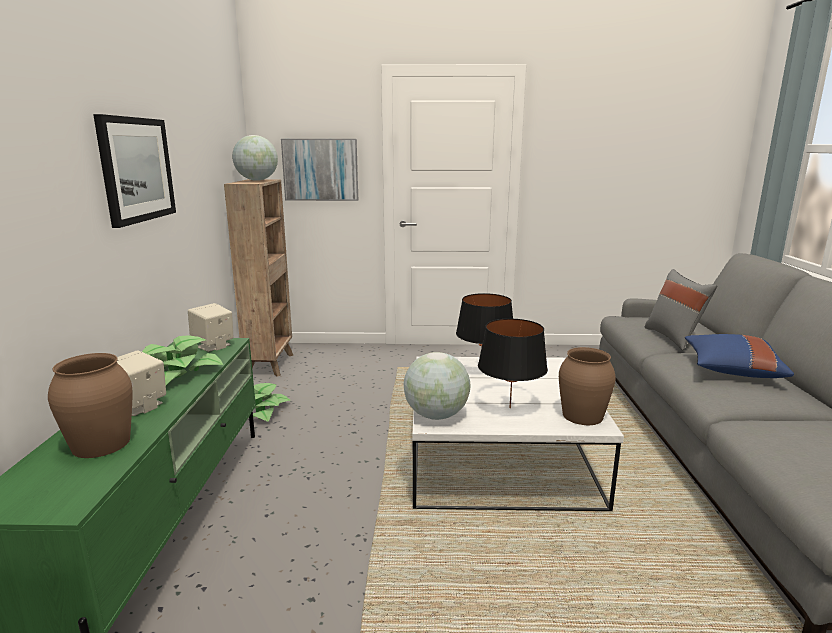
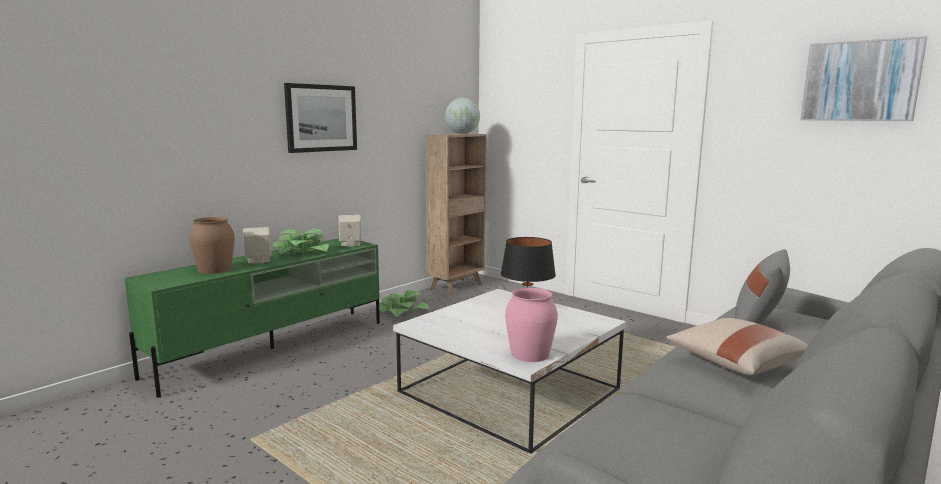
camera: 40 degrees right, 5 degrees down
(320, 169) = (525, 127): picture -> picture (860, 81)
(436, 415) = (428, 321): globe -> none
(510, 408) = (487, 333): black table lamp -> none
(582, 416) = (529, 354): brown vase -> pink vase
(731, 370) = (734, 362): blue pillow -> beige pillow

